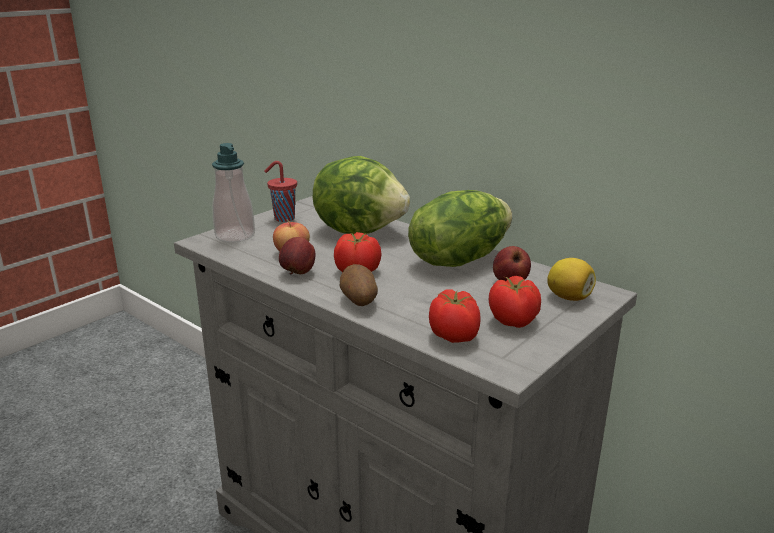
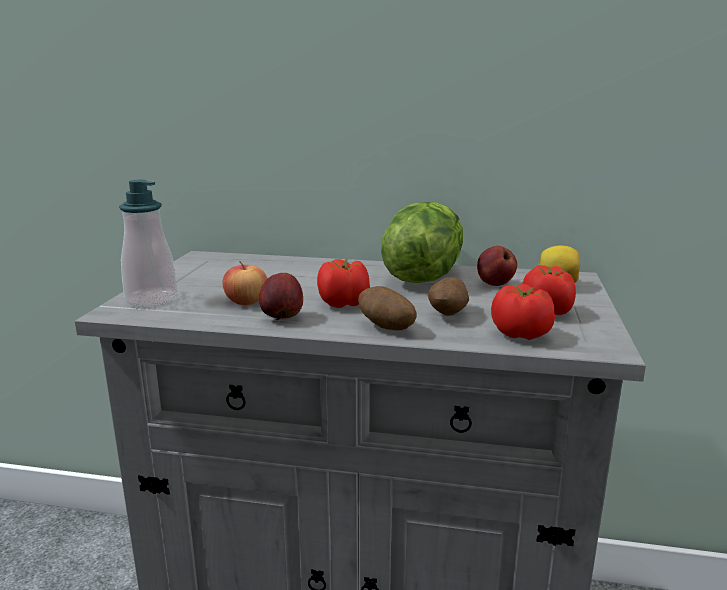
camera: 30 degrees left, 5 degrees down
(283, 218) = (187, 275): red cup -> none
(360, 230) = (290, 270): lettuce -> none
(424, 302) = (448, 314): none -> potato

